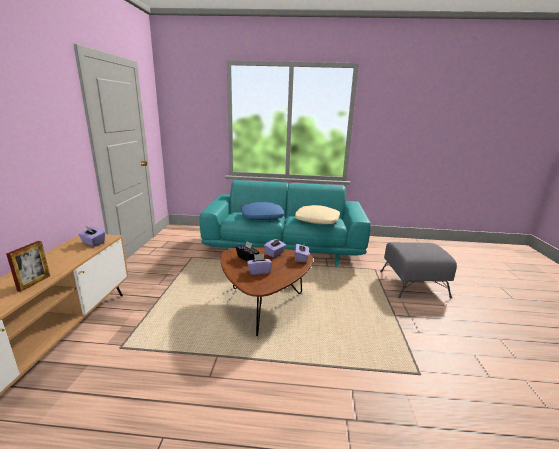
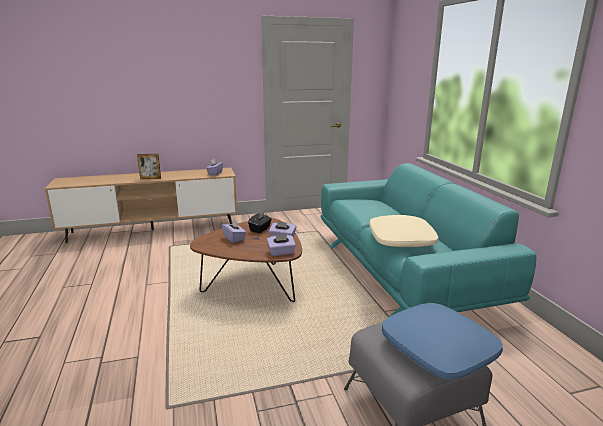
camera: 70 degrees right, 0 degrees up
(262, 216) = (370, 211): blue pillow -> blue pillow (438, 349)

